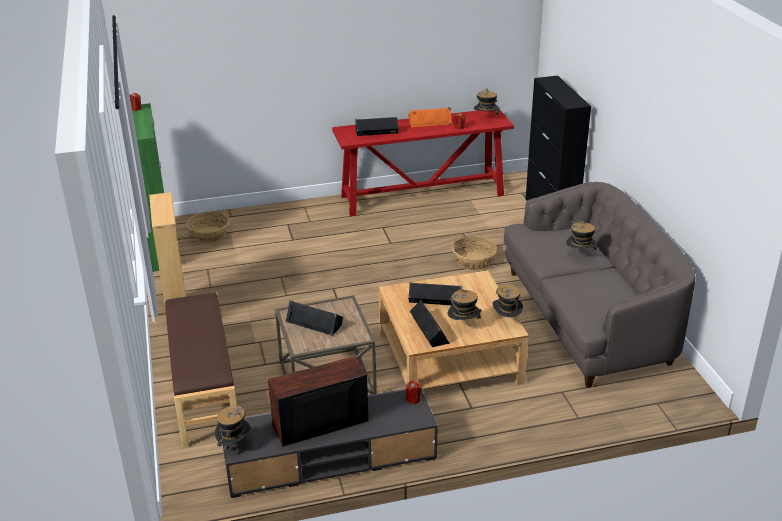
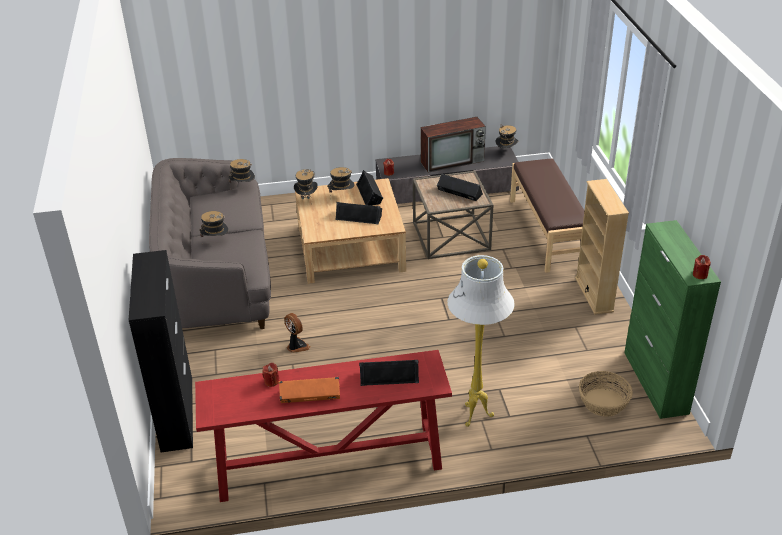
camera: 175 degrees left, 5 degrees up
(314, 223) = (475, 417): none -> white floor lamp
(474, 261) = (296, 346): basket -> fan
(486, 119) = (228, 397): hat -> hat (243, 188)

